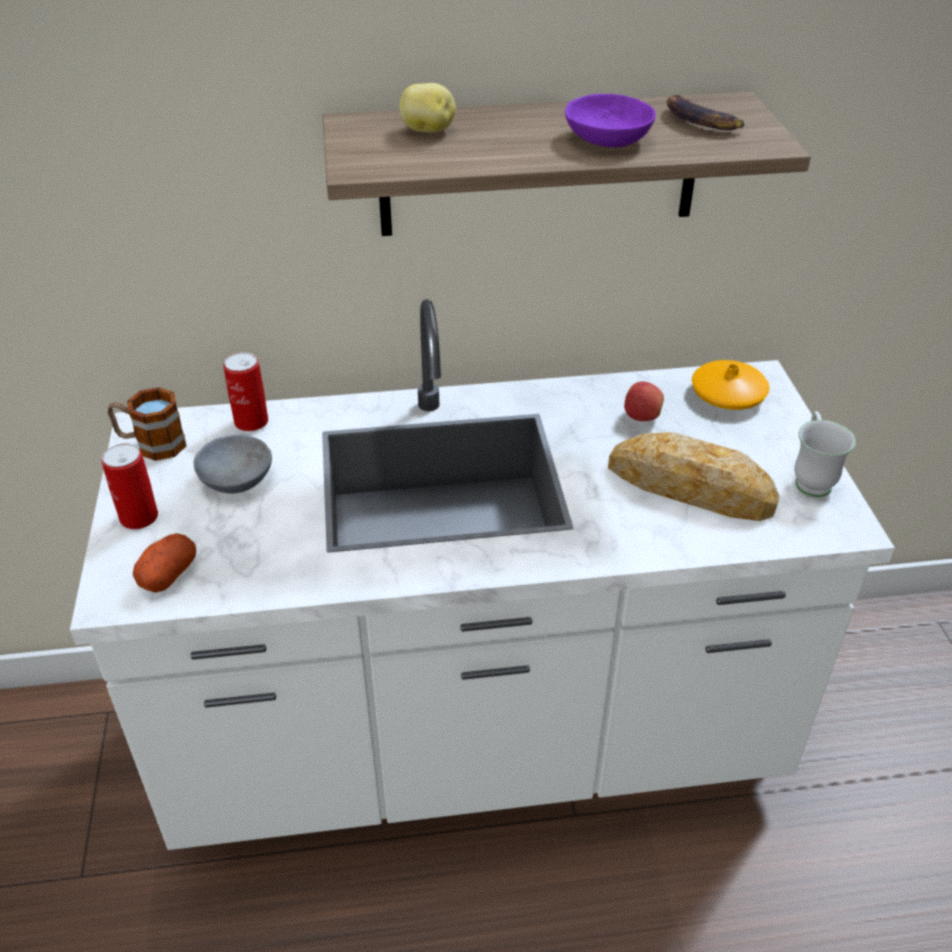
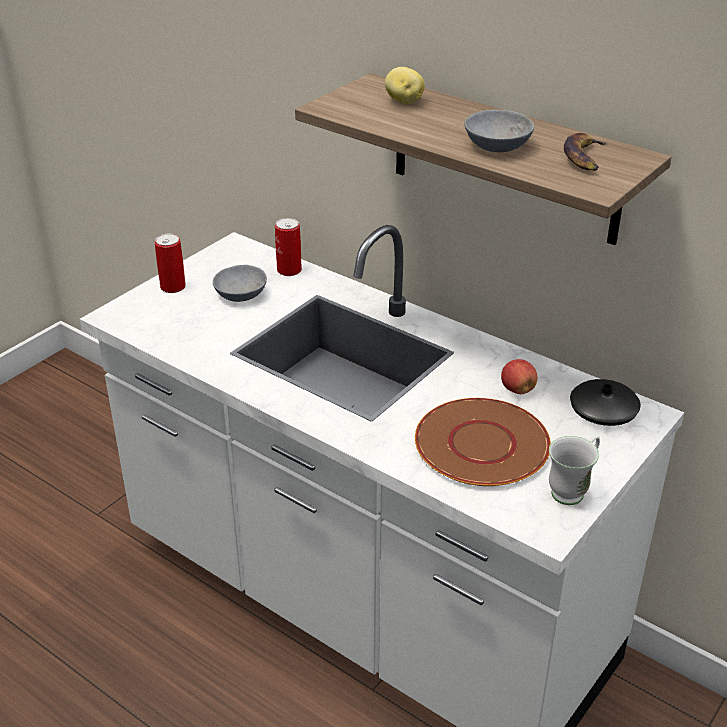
camera: 45 degrees right, 5 degrees down
(151, 444) = (227, 256): mug -> none
(168, 574) = (148, 320): potato -> none
(605, 139) = (494, 144): purple bowl -> grey bowl
(690, 486) = (481, 444): bread -> brown plate
(728, 394) = (603, 411): orange vase -> black vase

